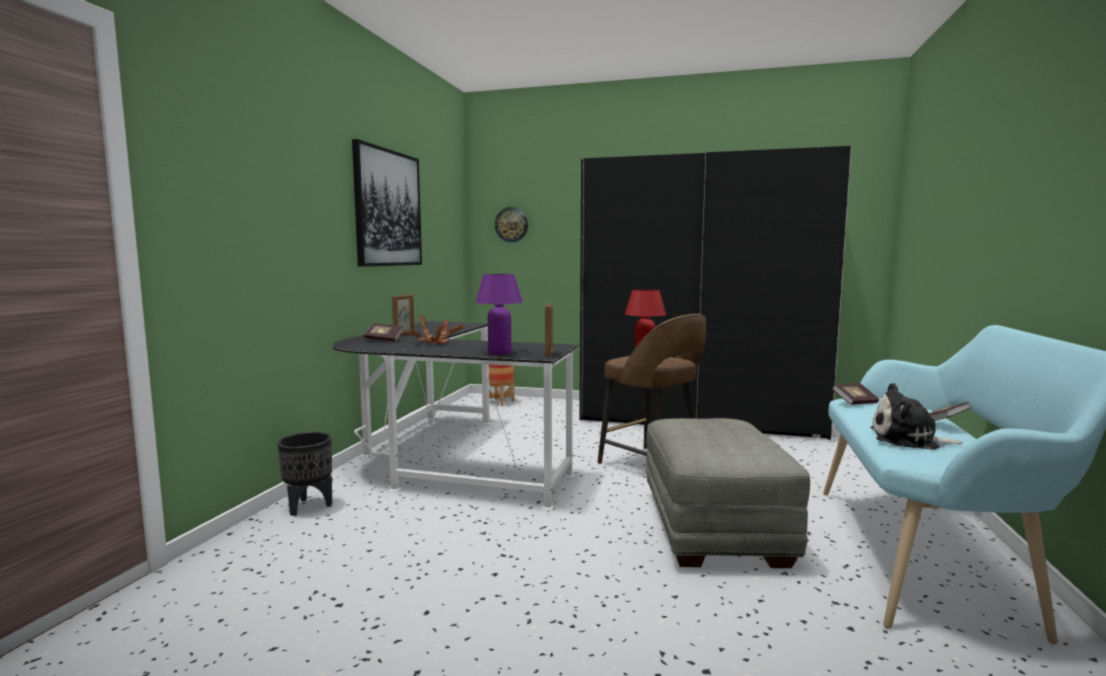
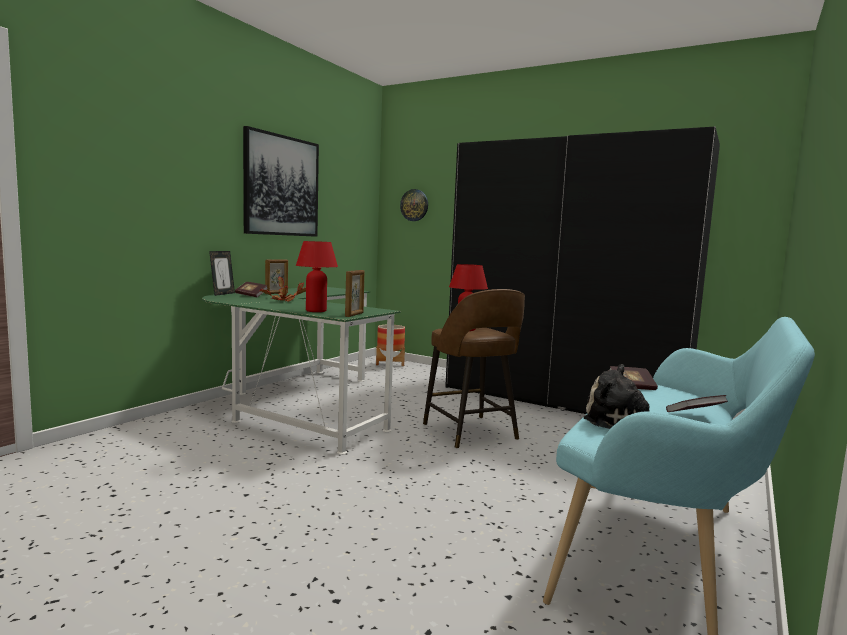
camera: 15 degrees right, 0 degrees up
(309, 506) = (162, 424): black planter -> none
(346, 340) = (222, 294): none -> picture frame
(445, 459) = (298, 404): black desk -> green desk
(499, 353) = (316, 311): purple table lamp -> red table lamp
(715, 528) = (473, 492): grey ottoman -> none

